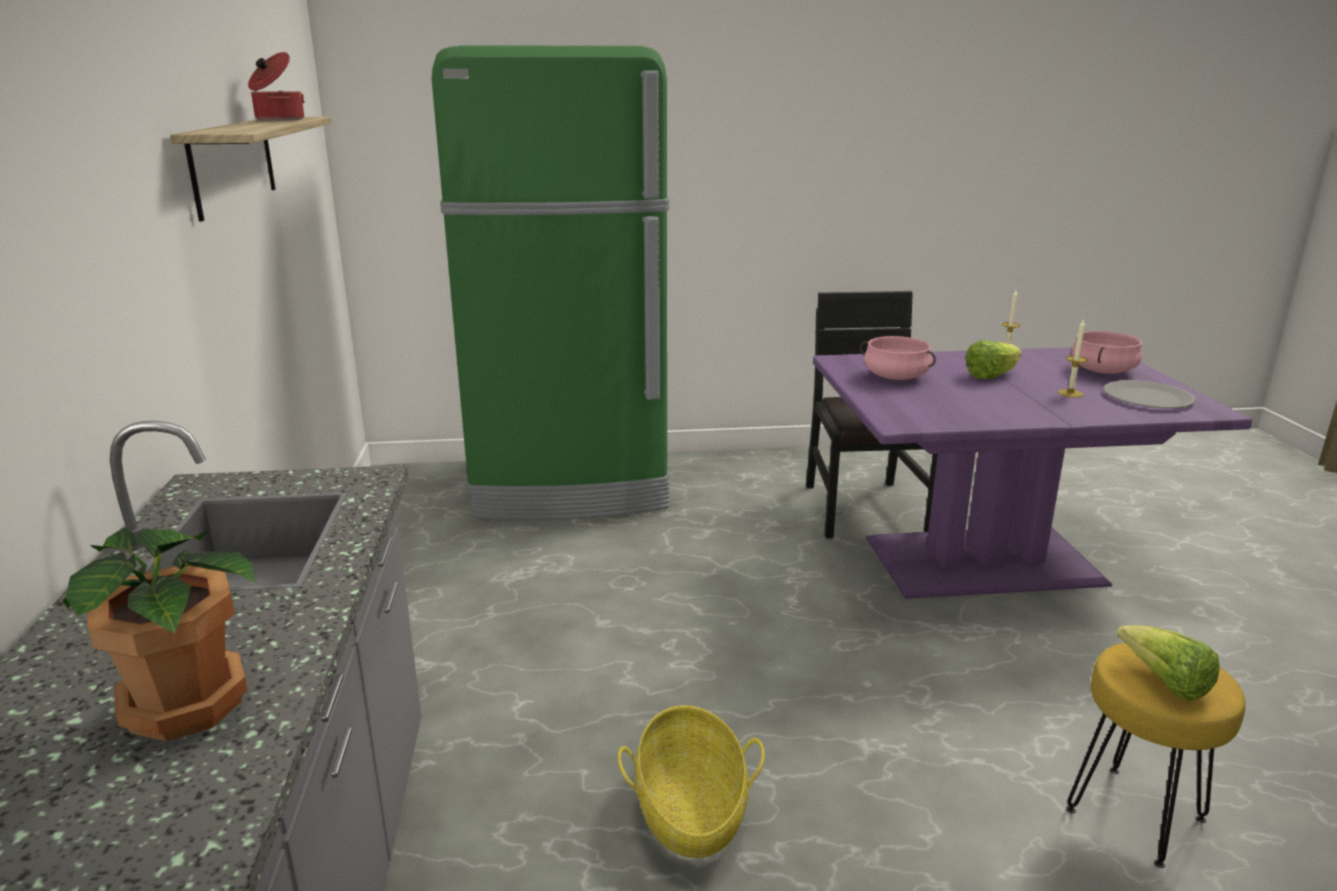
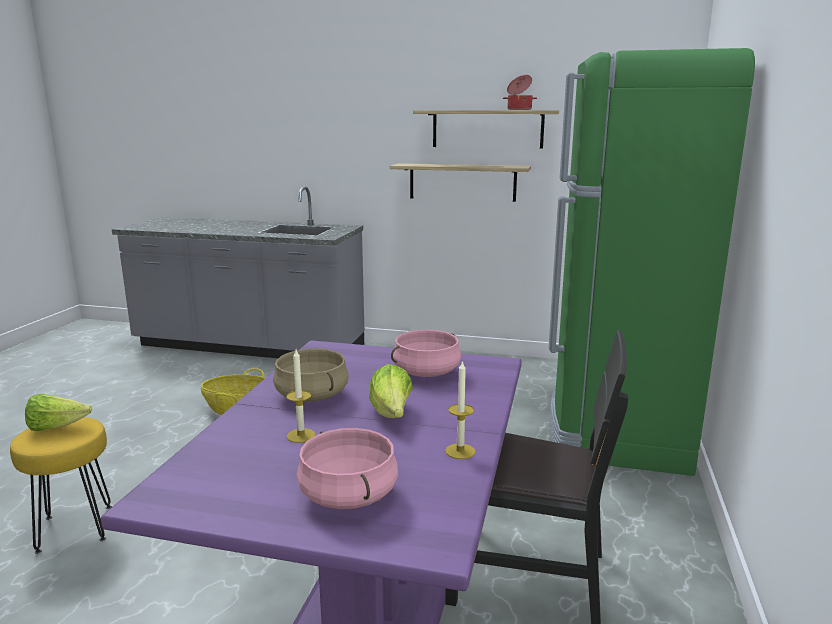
camera: 110 degrees right, 5 degrees down
(190, 703) = (215, 228): potted plant -> none
(237, 286) = (462, 182): none -> shelf
(1007, 403) = (312, 395): none -> beige cooking pot
(1148, 397) = (236, 477): grey plate -> none

